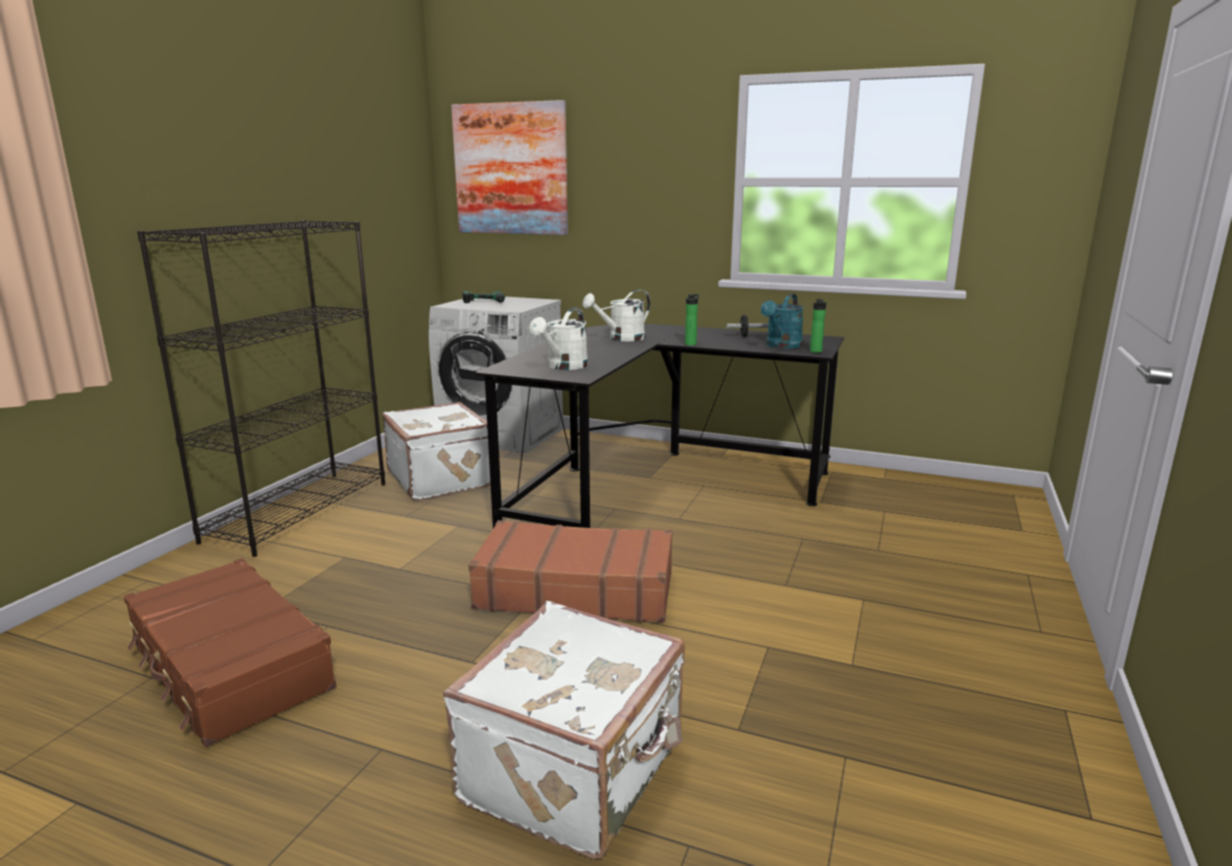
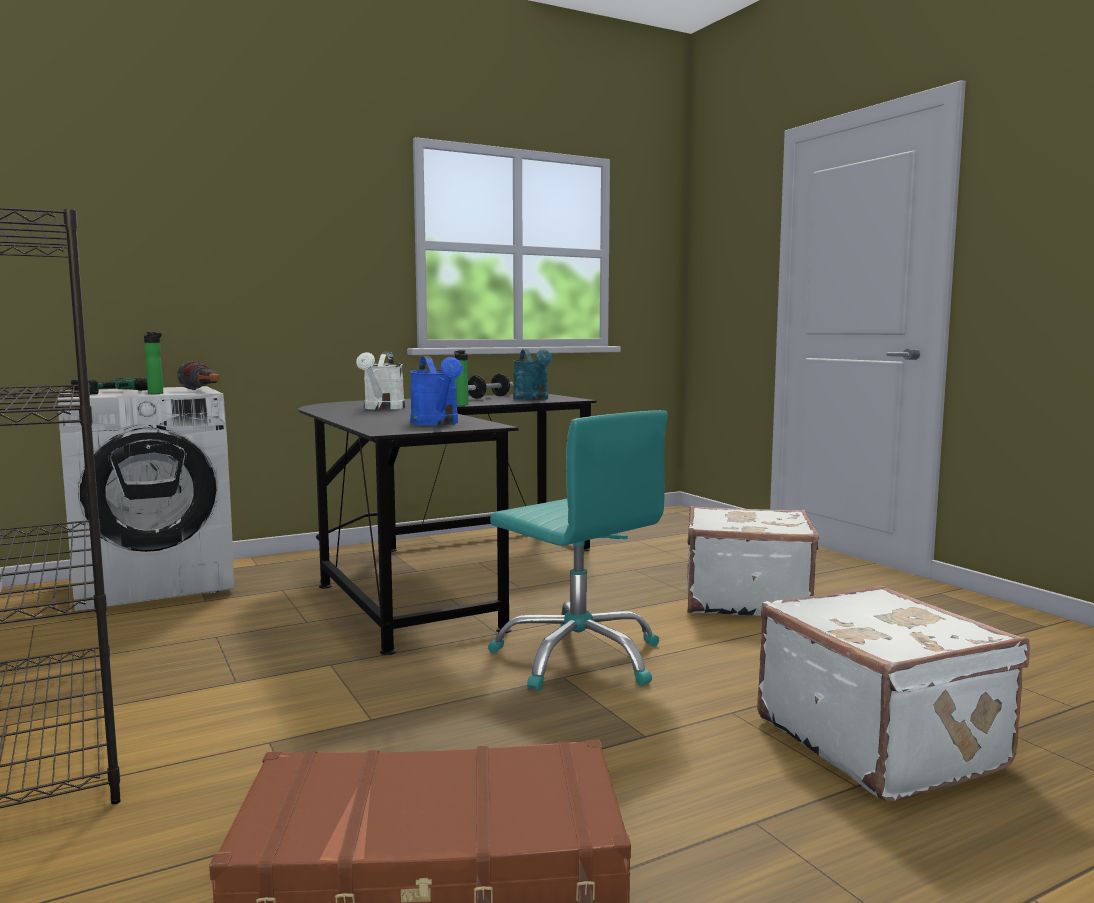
camera: 50 degrees left, 10 degrees down
(442, 478) = (182, 639): white suitcase -> white suitcase (745, 601)
(511, 169) = (115, 213): picture -> none
(522, 308) = (203, 391): none -> flashlight
(564, 367) = (437, 423): white watering can -> blue watering can
(575, 590) = (579, 657): brown suitcase -> turquoise office chair
(816, 352) = (572, 399): bottle -> bottle (156, 393)

